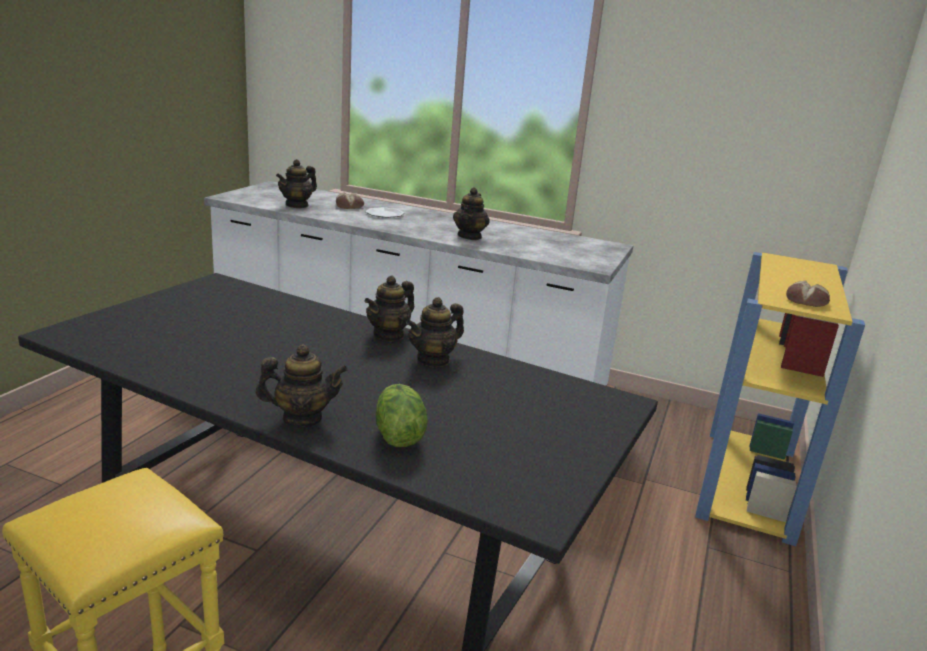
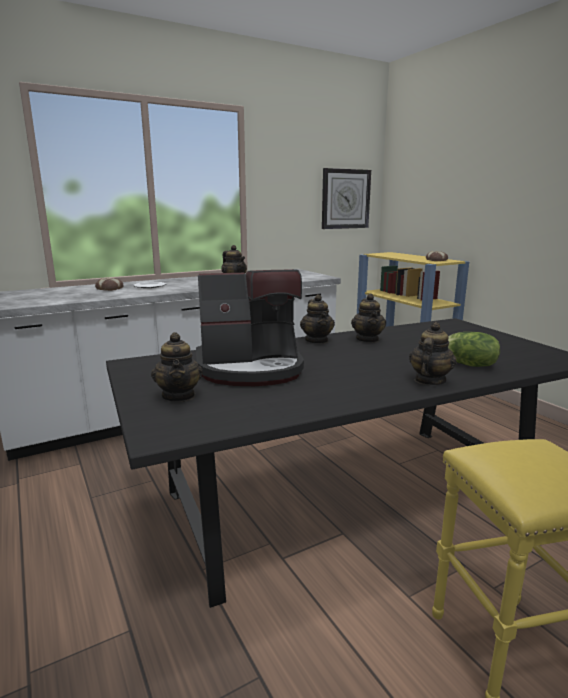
camera: 50 degrees left, 5 degrees down
(250, 326) = (250, 368): none -> coffee machine
(297, 205) = (75, 296): teapot -> teapot (179, 396)
(783, 148) = (345, 199): none -> wall clock

